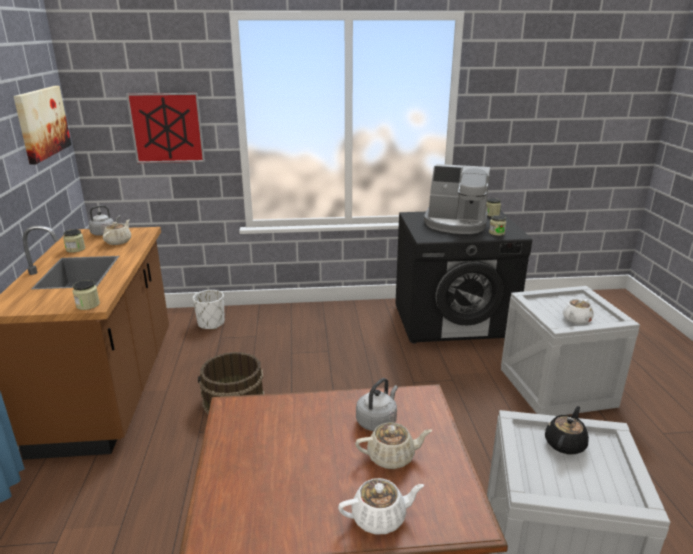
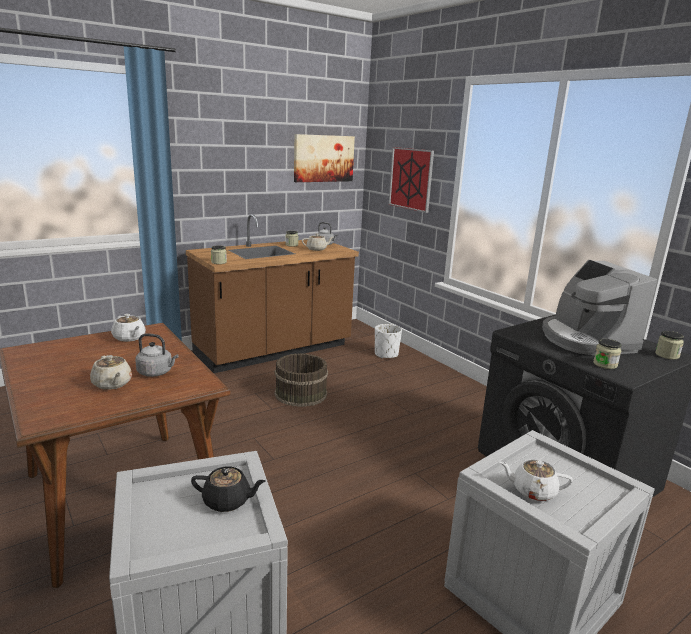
camera: 60 degrees right, 5 degrees down
(380, 518) = (42, 390): white teapot -> white teapot (129, 338)

